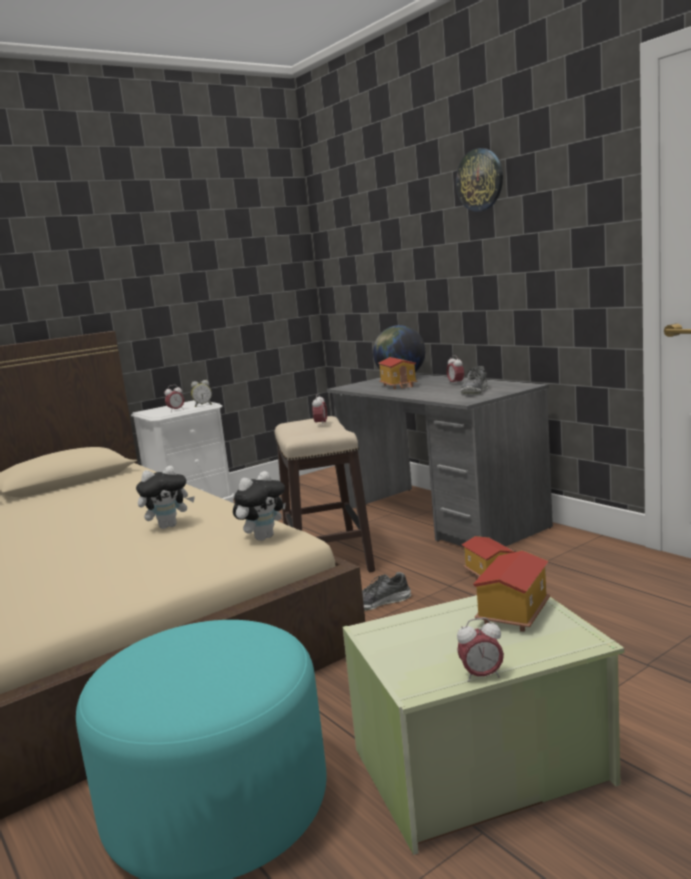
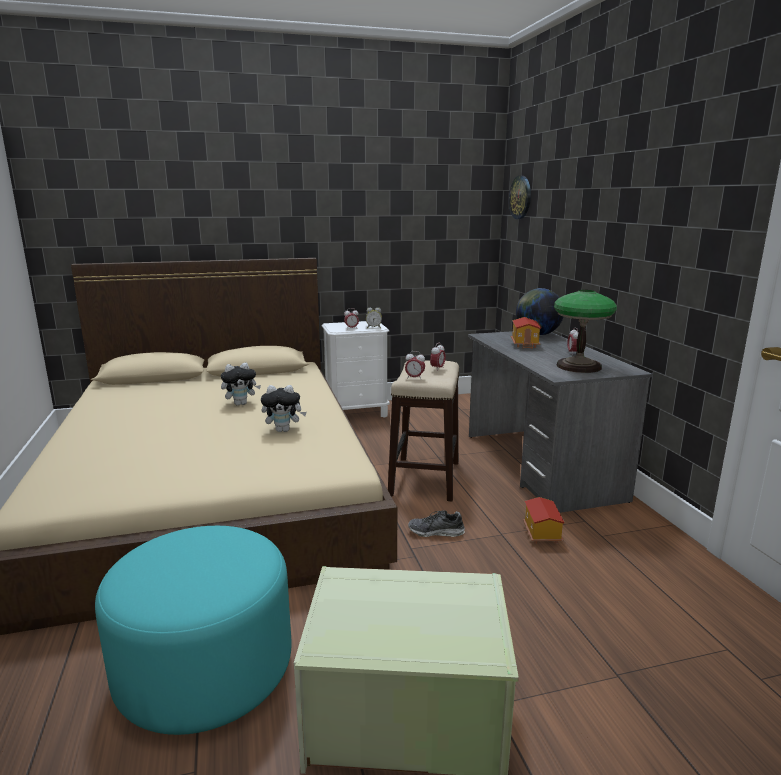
camera: 20 degrees right, 5 degrees up
(263, 537) = (335, 461): plush toy -> plush toy (241, 404)
(475, 391) = (579, 366): shoe -> table lamp
(480, 180) = (633, 165): wall clock -> wall clock (520, 197)
(481, 676) = (378, 658): alarm clock -> alarm clock (414, 378)
(512, 614) = (456, 603): toy house -> none

